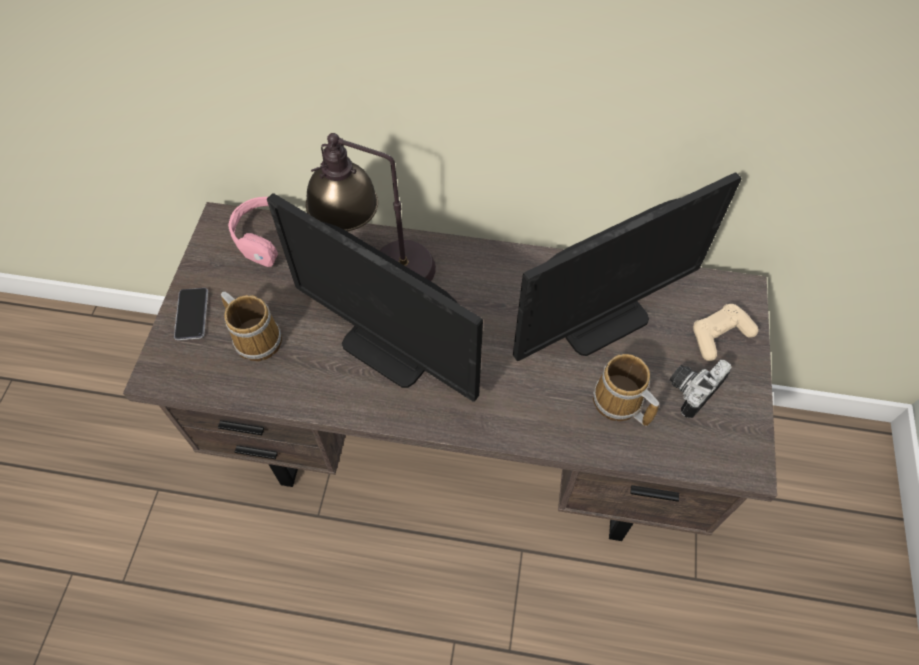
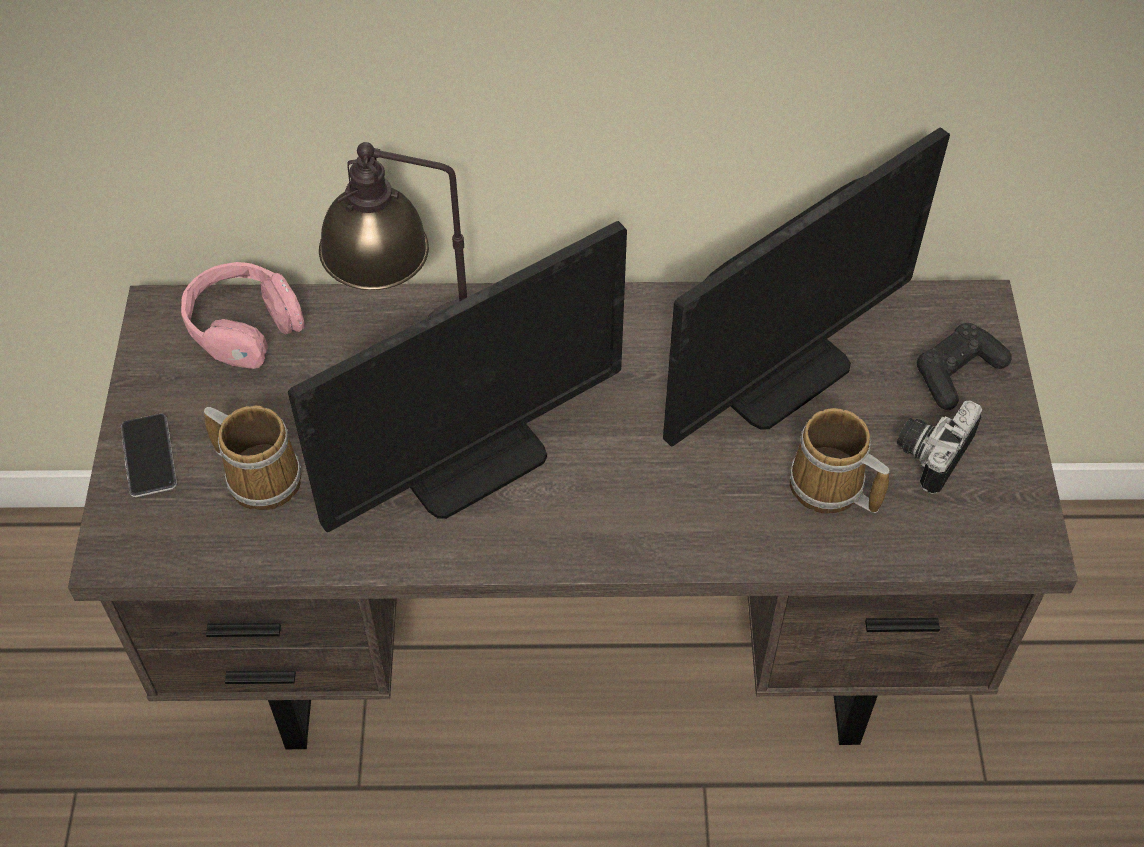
camera: 10 degrees left, 5 degrees down
(390, 347) = (472, 460): monitor -> monitor turned 60 degrees counterclockwise
(719, 336) = (957, 373): beige game controller -> black game controller

